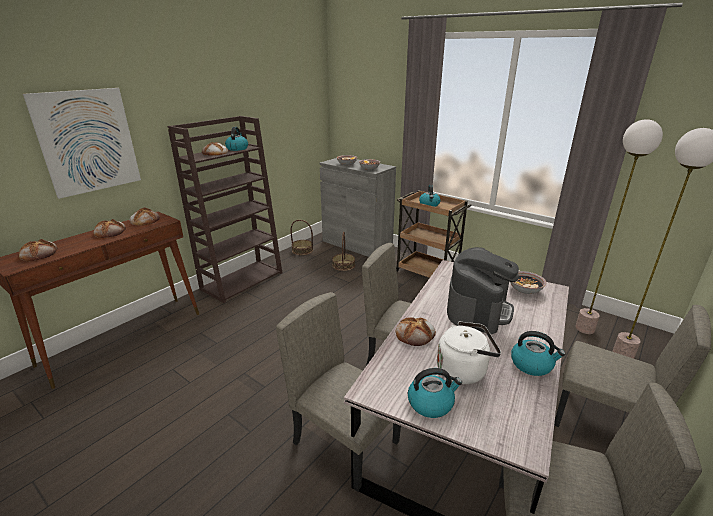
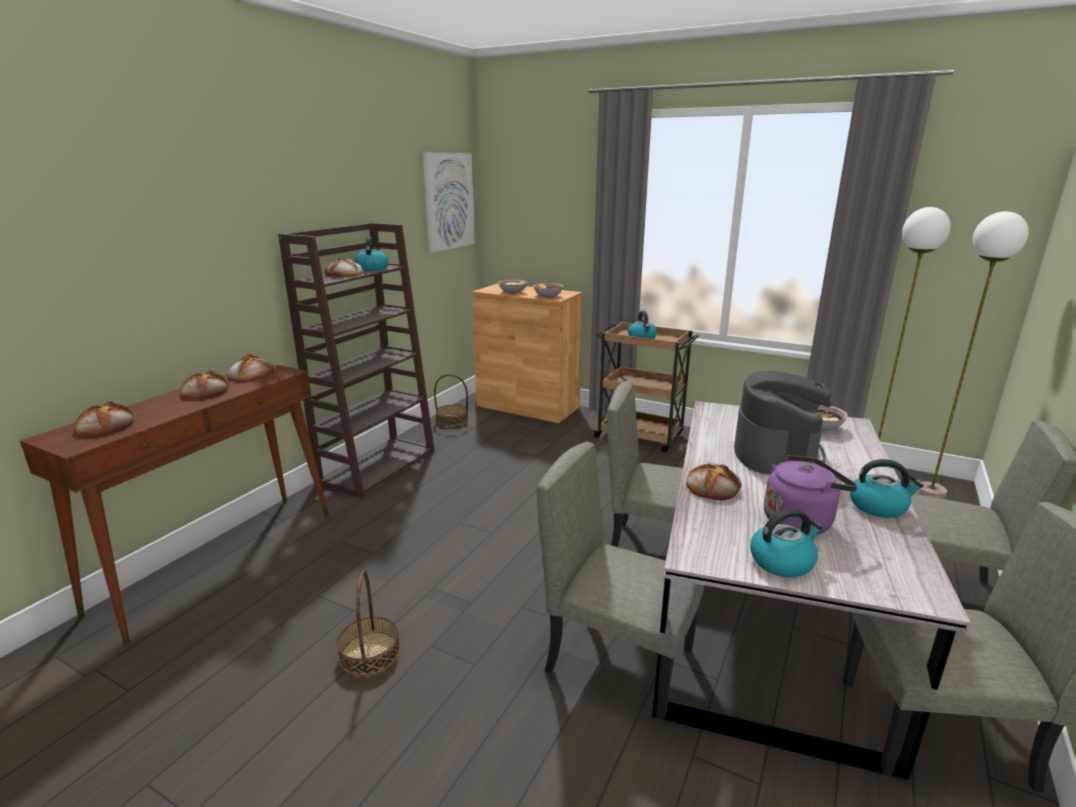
camera: 10 degrees left, 5 degrees down
(88, 141) = (171, 254): picture -> picture (449, 201)
(343, 265) = (520, 435): basket -> basket (369, 653)
(357, 244) = (527, 406): grey cabinet -> brown cabinet
(464, 370) = (800, 521): white kettle -> purple kettle

